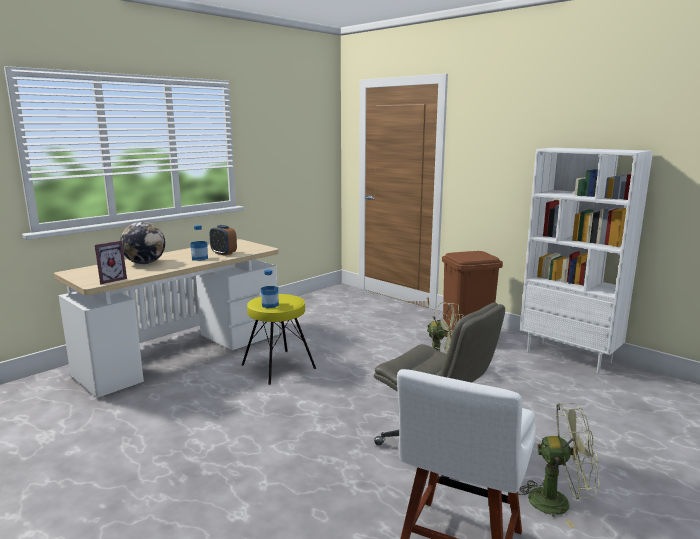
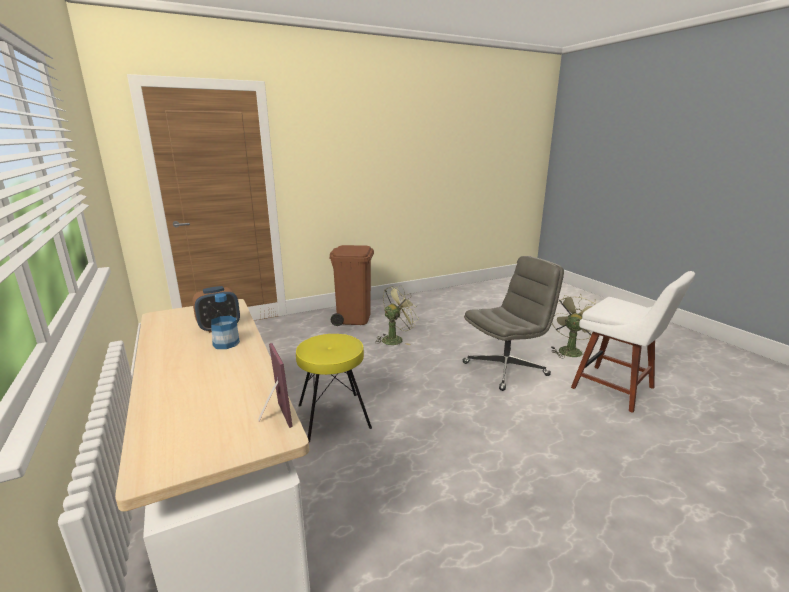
camera: 70 degrees left, 5 degrees up
(145, 263) = (193, 386): globe -> none
(270, 305) = (342, 350): bottle -> none
(569, 356) = (412, 299): white bookcase -> none

